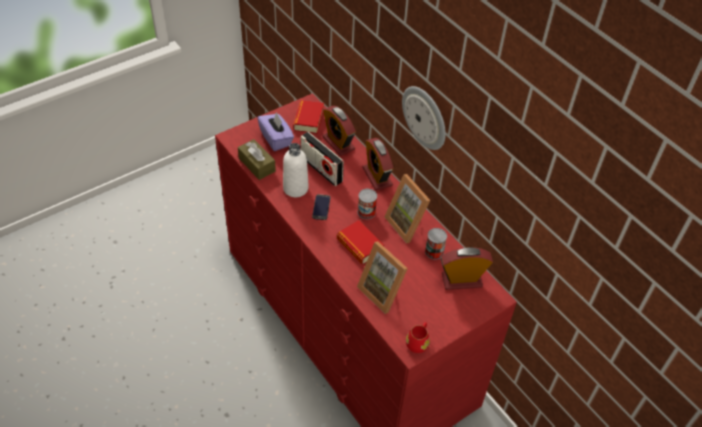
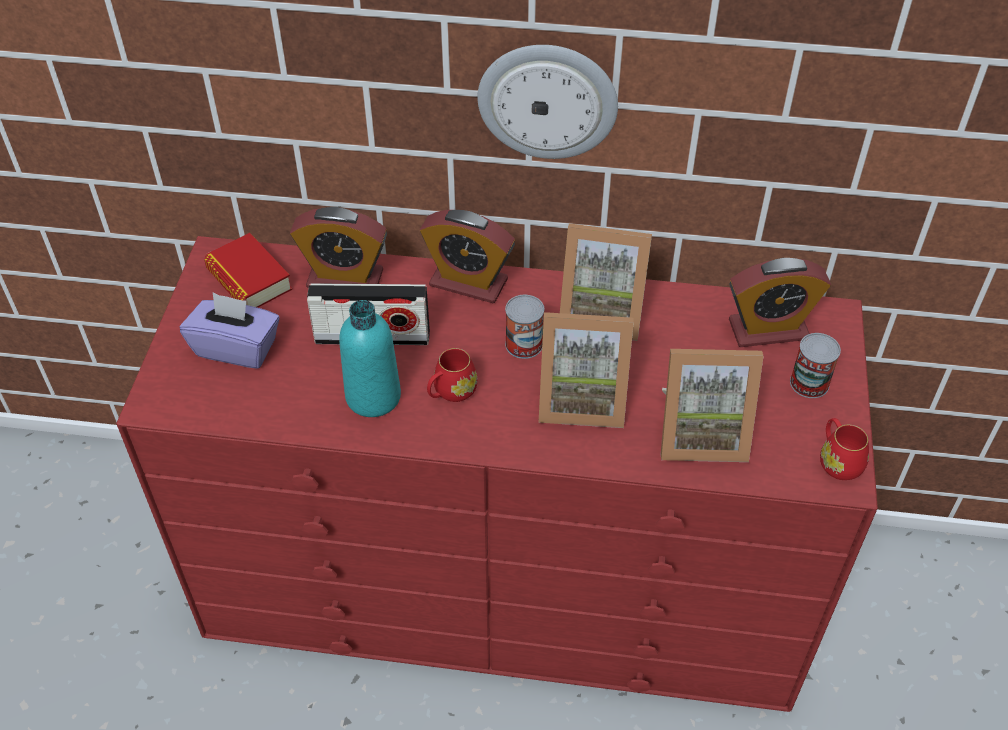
camera: 45 degrees left, 0 degrees up
(257, 165) = (259, 412): brown tissue box -> none
(295, 188) = (373, 396): white bottle -> turquoise bottle
(321, 207) = (451, 392): phone -> red mug
(360, 245) = (581, 399): book -> picture frame
(434, 252) = (684, 322): can -> can (809, 383)
(462, 280) = (768, 329): alarm clock -> alarm clock turned 135 degrees counterclockwise

